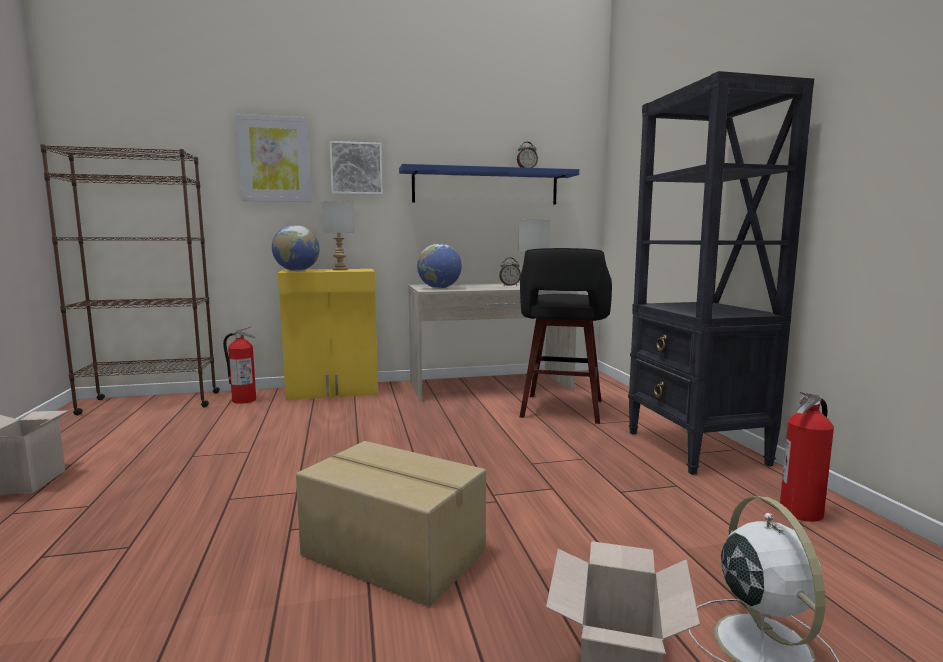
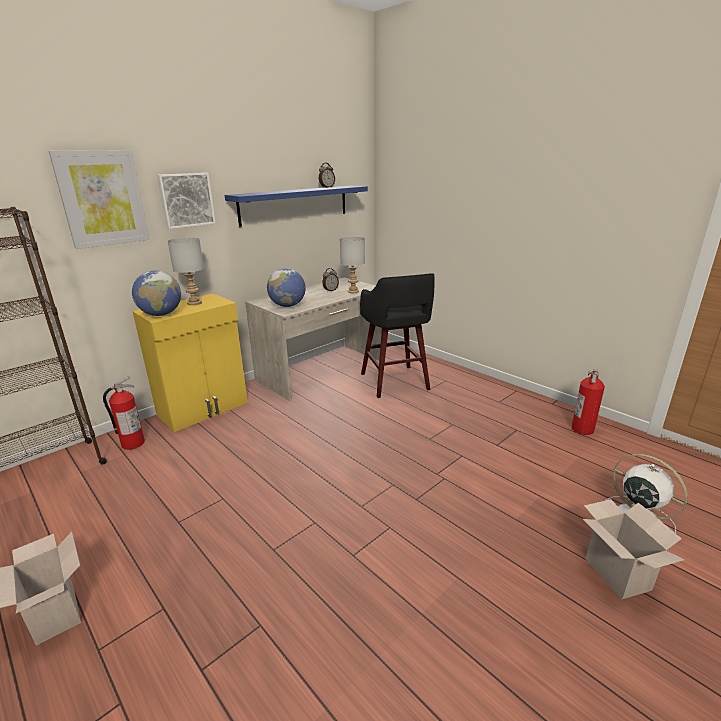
camera: 30 degrees left, 15 degrees up
(392, 554) = (437, 544): cardboard box -> none
(696, 448) = (499, 396): black bookcase -> none

